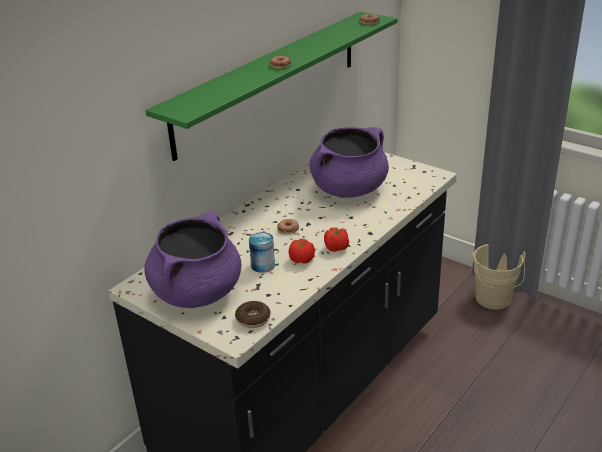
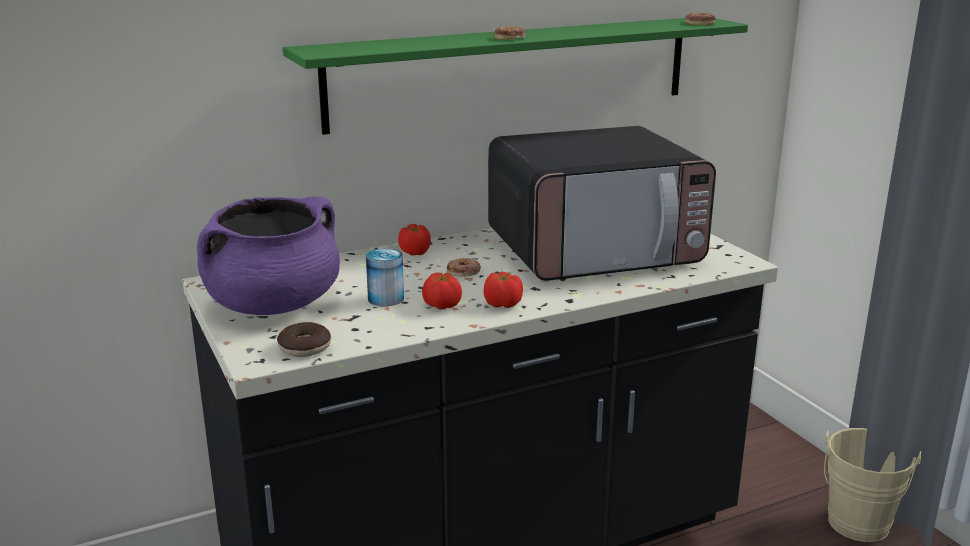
camera: 25 degrees right, 10 degrees down
(243, 222) = (415, 253): none -> tomato
(349, 189) = (595, 250): purple cooking pot -> microwave

